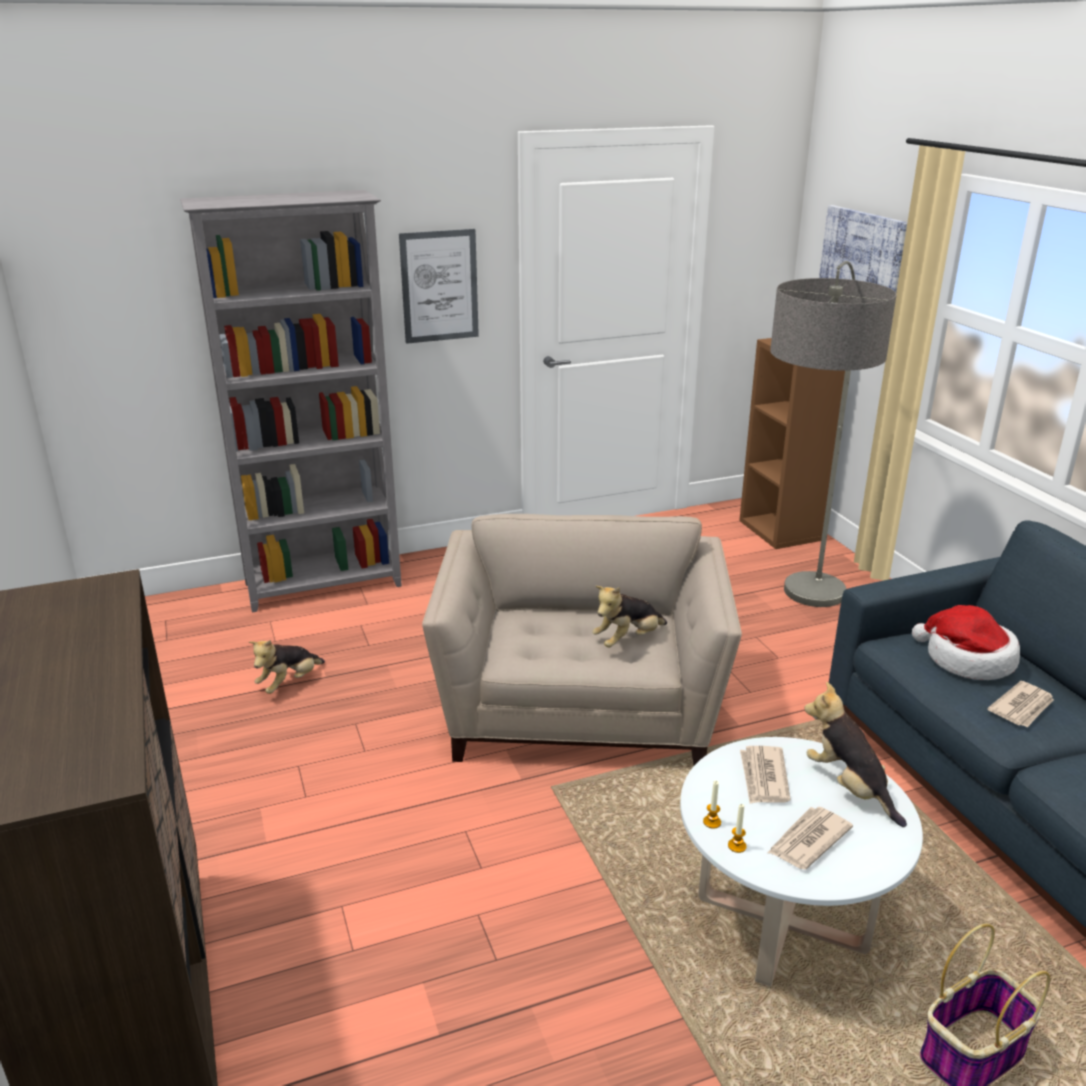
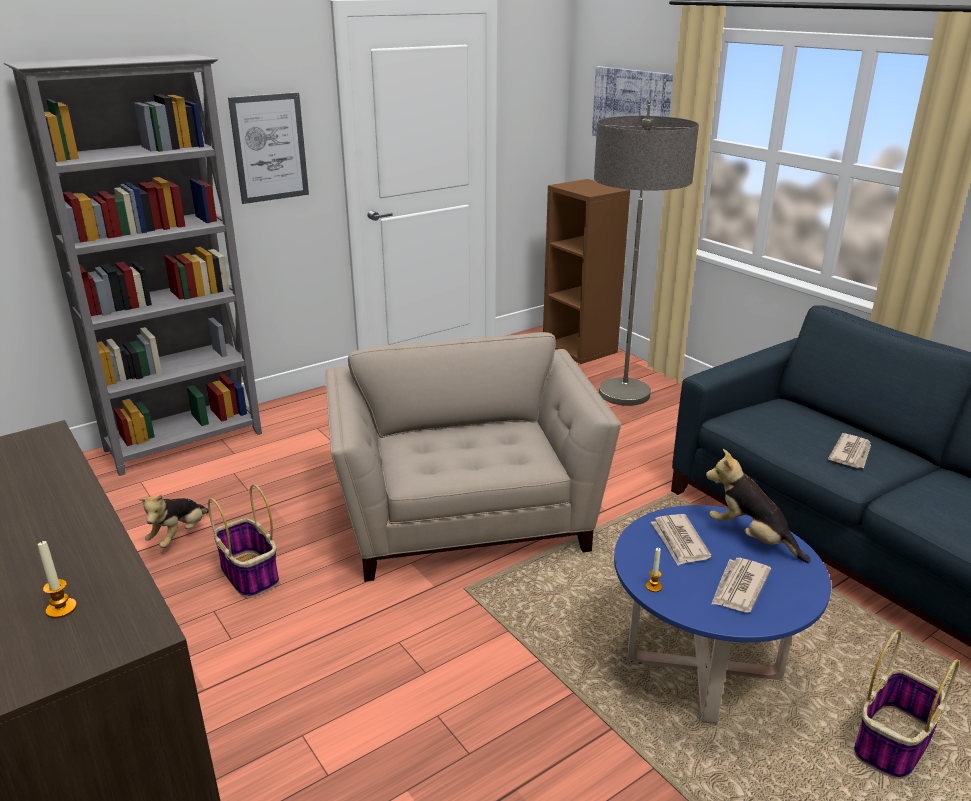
camera: 15 degrees left, 0 degrees up
(343, 735) = (250, 575): none -> basket
(628, 640) = (510, 446): plush toy -> none
(737, 846) = (683, 603): candle -> candle (61, 609)
(782, 922) = (703, 667): white coffee table -> blue coffee table
(967, 659) = (793, 423): hat -> none

